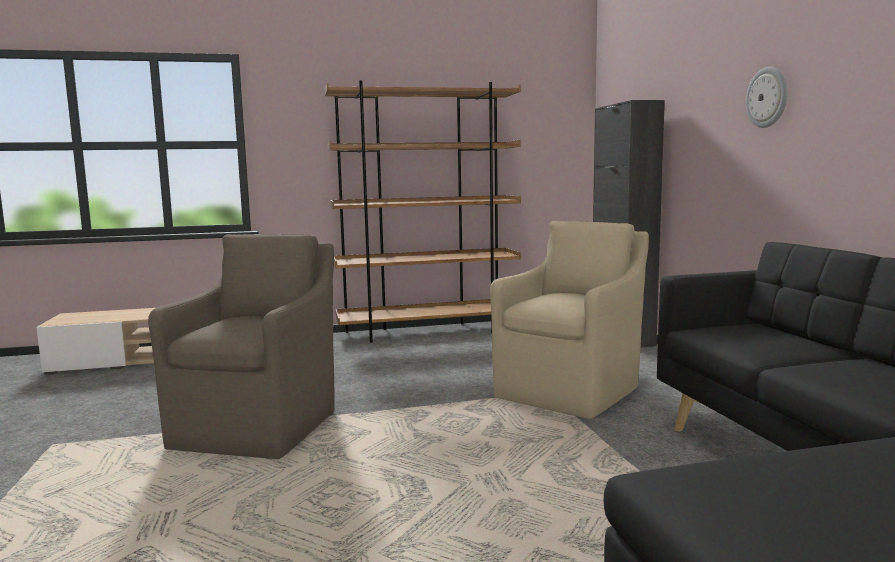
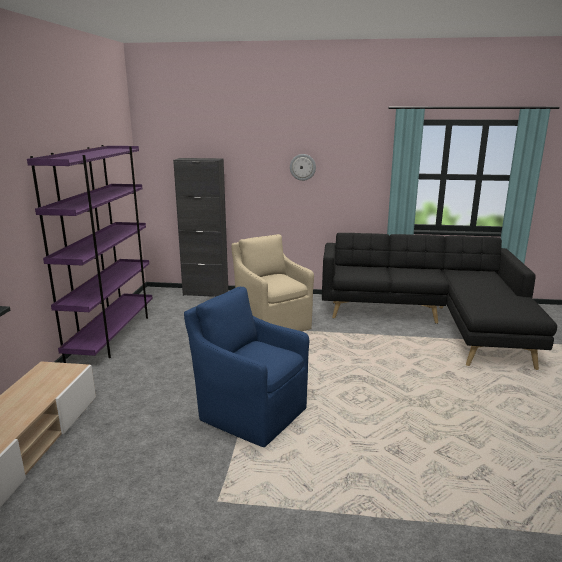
camera: 70 degrees left, 10 degrees up
(259, 427) = (250, 412): brown armchair -> blue armchair
(428, 331) = (112, 335): brown bookcase -> purple bookcase

